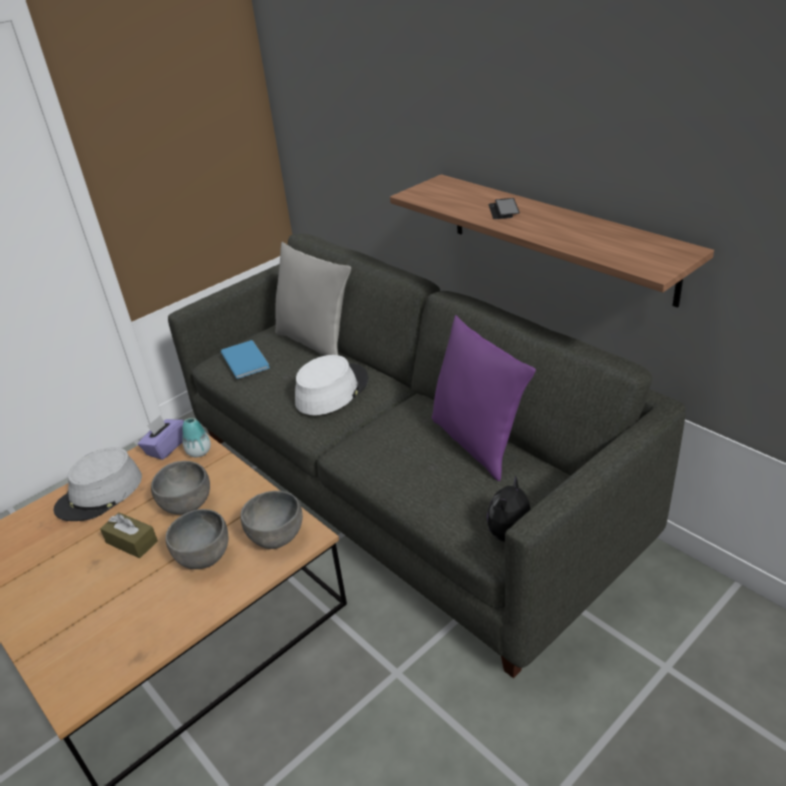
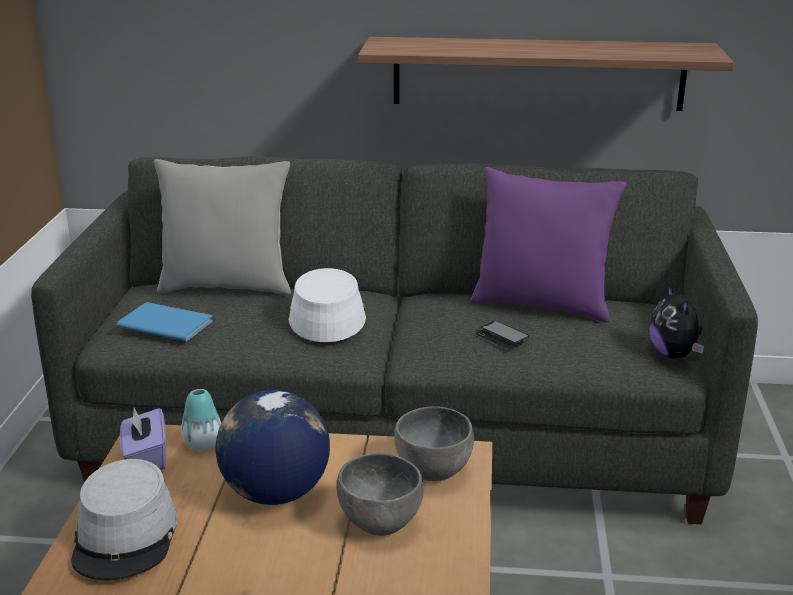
camera: 45 degrees left, 10 degrees down
(132, 542) = (261, 554): brown tissue box -> none
(186, 505) = (275, 493): grey bowl -> globe
(503, 210) = (499, 47): phone -> phone (502, 336)

